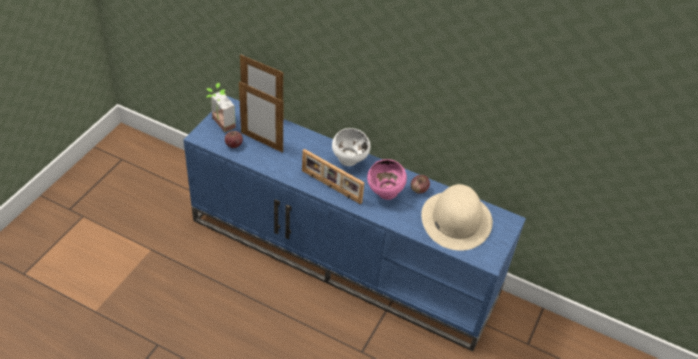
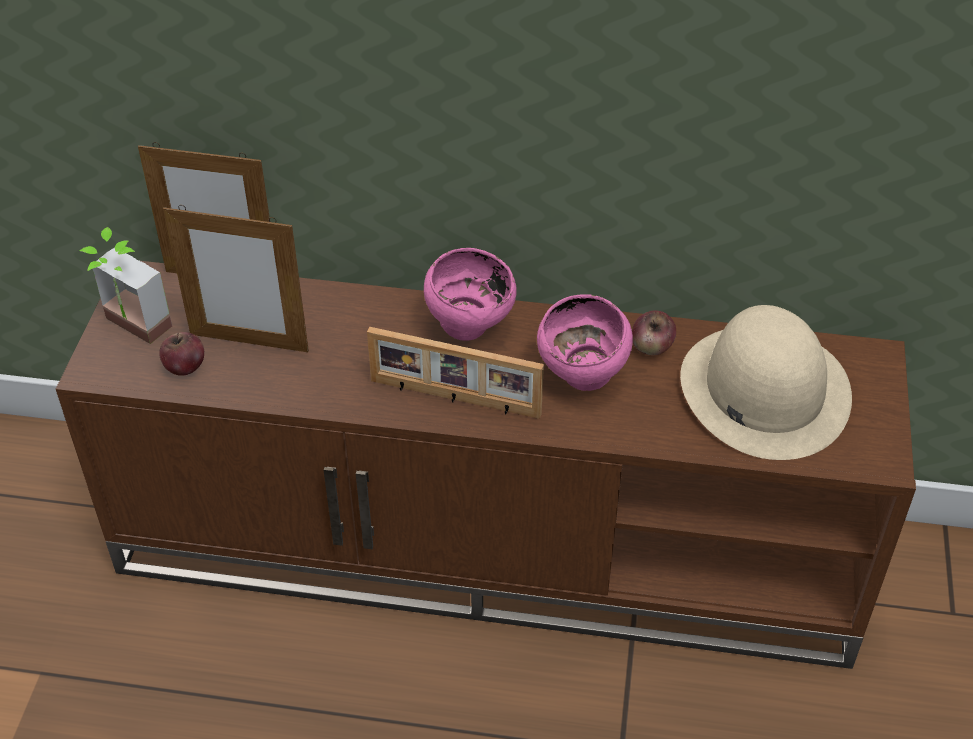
camera: 15 degrees left, 0 degrees up
(345, 256) = (491, 547): blue tv stand -> brown tv stand
(350, 161) = (470, 328): white bowl -> pink bowl

